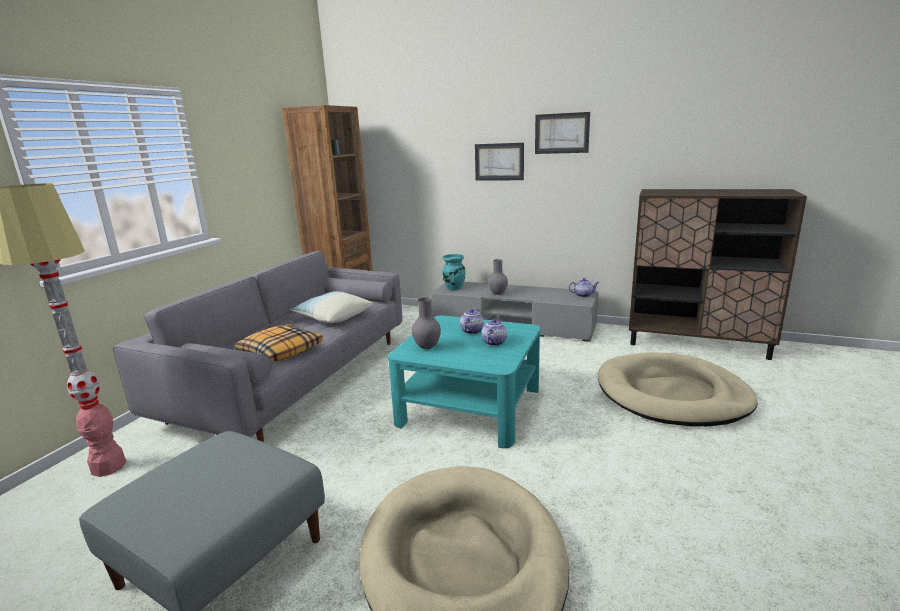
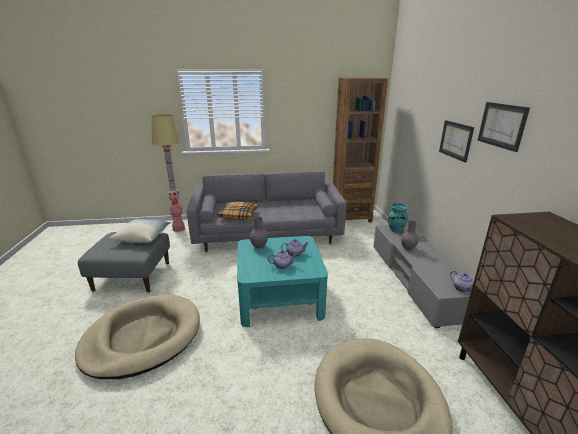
camera: 60 degrees right, 5 degrees up
(333, 317) = (289, 211): pillow -> pillow (143, 237)

